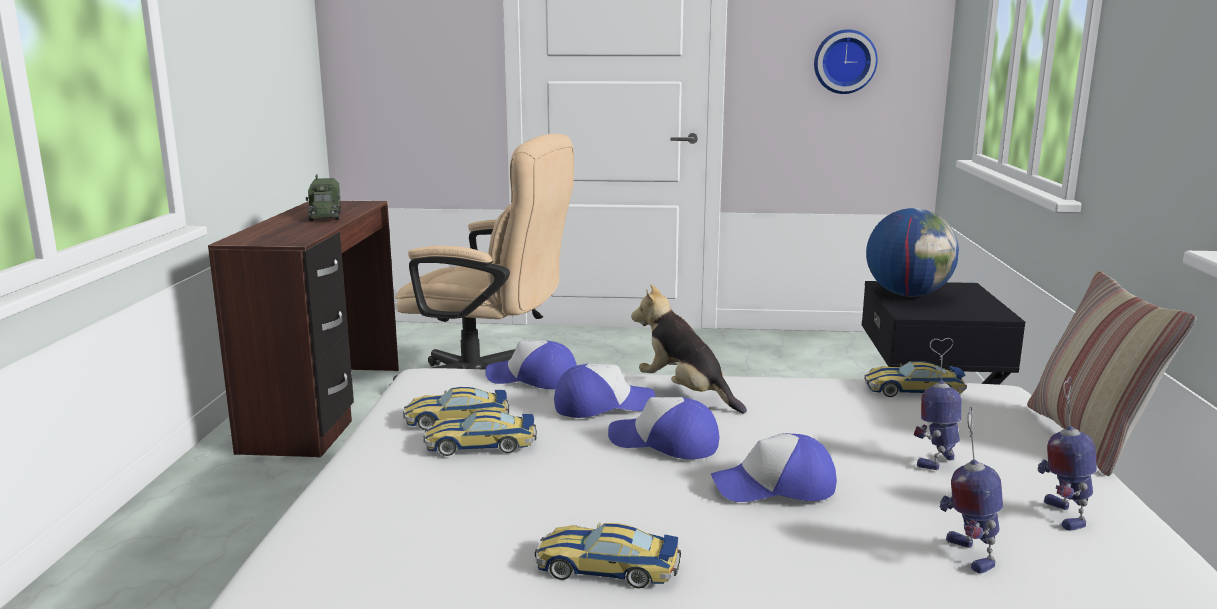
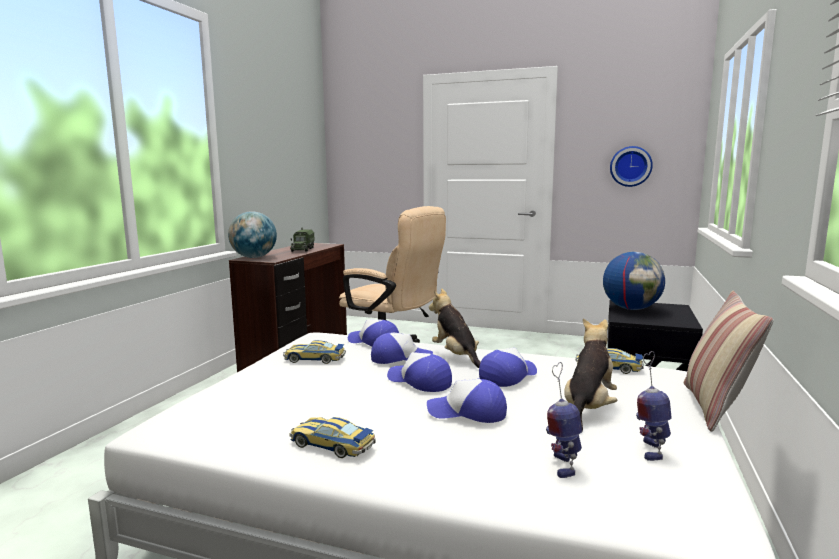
camera: 15 degrees right, 5 degrees down
(252, 237) = (254, 257): none -> globe
(481, 444) = (315, 372): toy car -> none
(787, 420) = (507, 376): none -> cap
(937, 460) = (588, 408): toy robot -> plush toy

